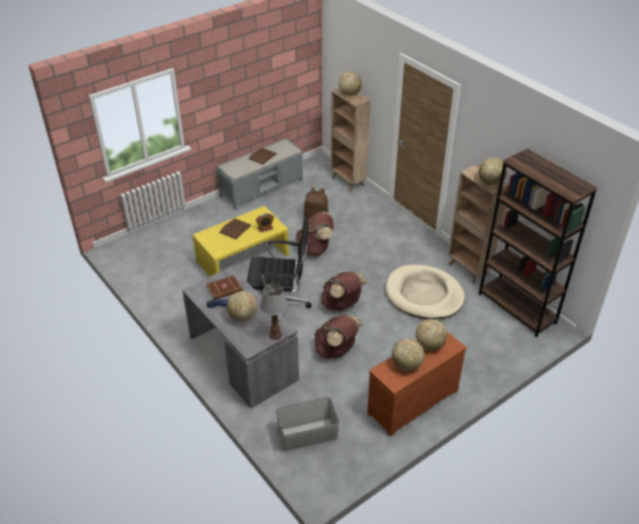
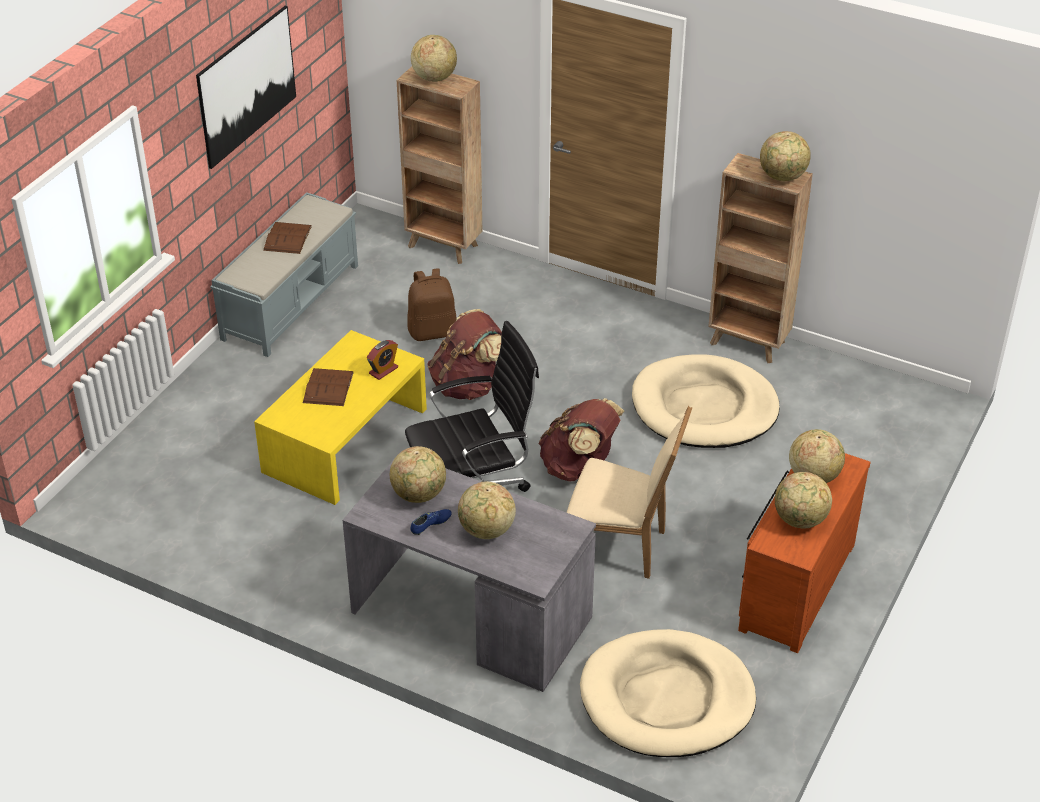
camera: 25 degrees left, 0 degrees up
(224, 289) = (419, 494): brown book -> globe
(251, 76) = (247, 86): none -> picture
(276, 335) = (565, 542): table lamp -> none
(308, 434) = (667, 699): grey storage box -> beige dog bed
(336, 350) = (621, 546): brown backpack -> beige chair
(517, 308) = (862, 383): brown bookcase -> none

